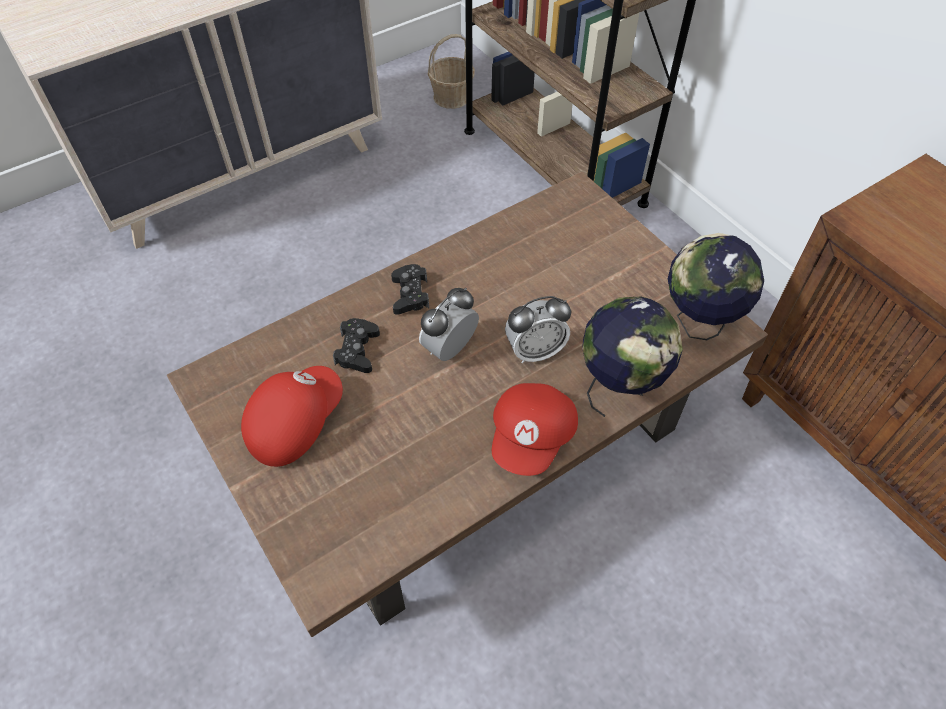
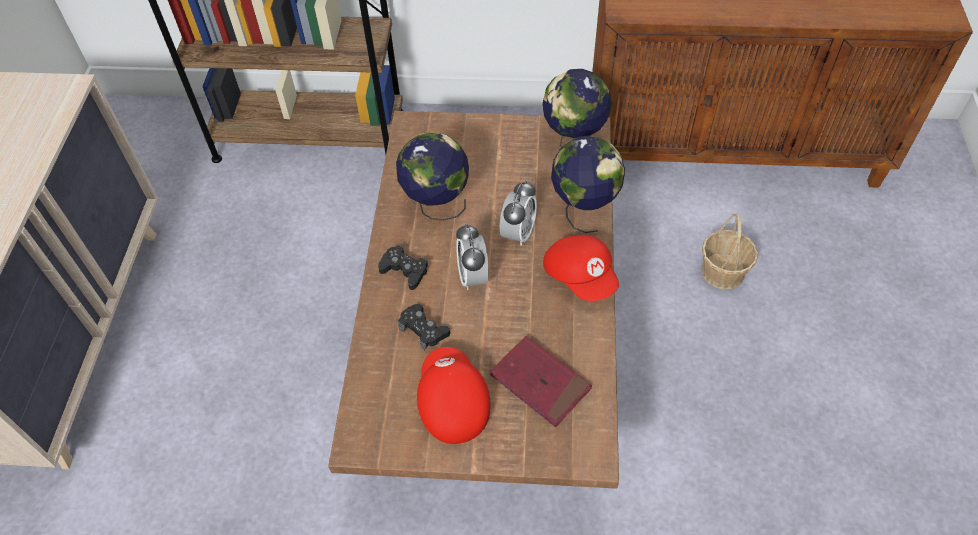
camera: 50 degrees left, 0 degrees up
(373, 482) = (540, 382): none -> red book
(452, 97) = (167, 145): basket -> basket (723, 271)
(505, 269) = (436, 205): none -> globe

